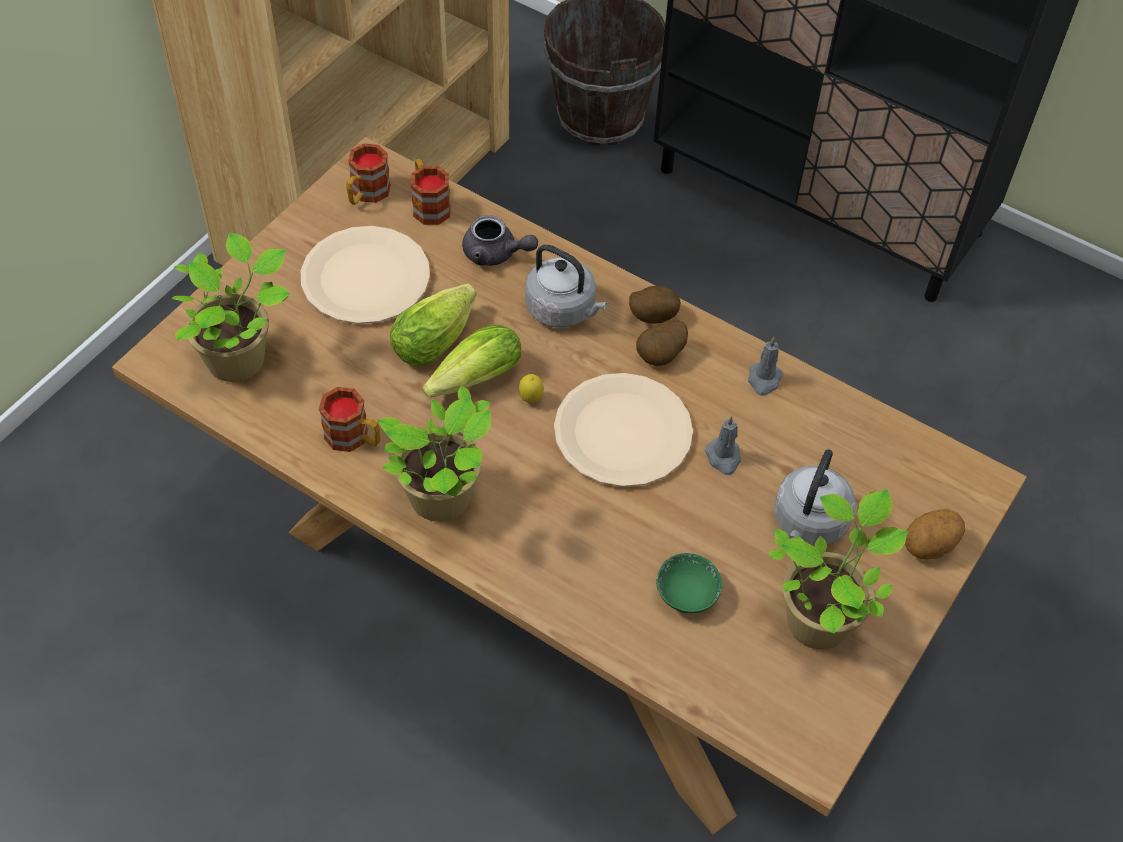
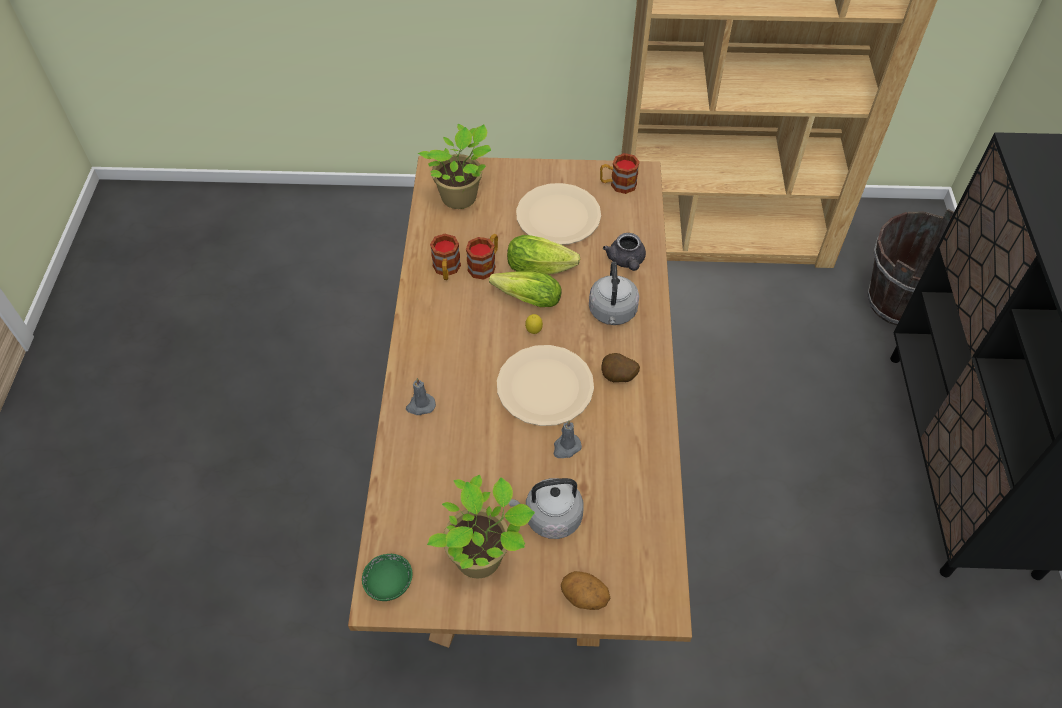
camera: 60 degrees right, 0 degrees up
(428, 205) = (635, 213): mug -> mug (485, 264)
(443, 500) = (434, 329): potted plant -> none
(652, 316) = (645, 358): potato -> none
(687, 593) = (452, 476): green bowl -> green bowl (389, 583)
(764, 380) = (645, 440): grey candle -> grey candle (420, 406)

